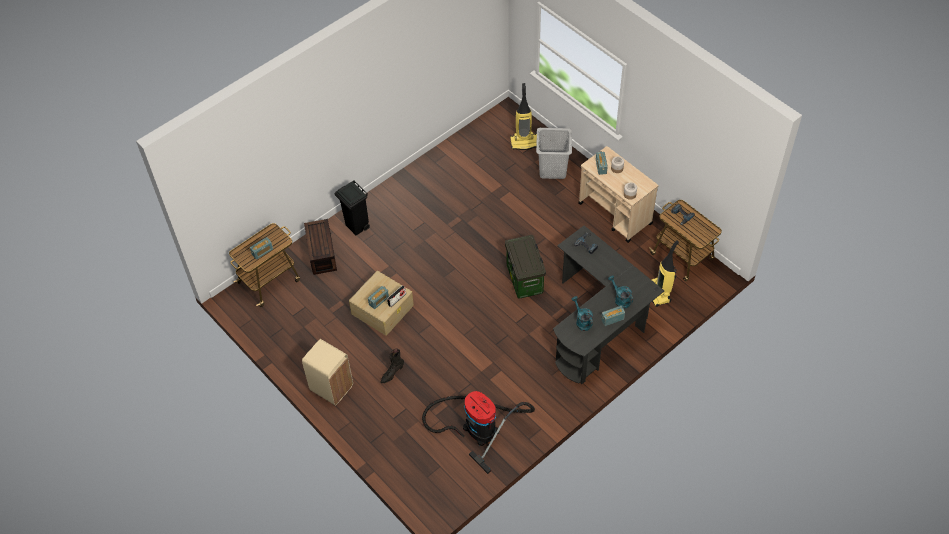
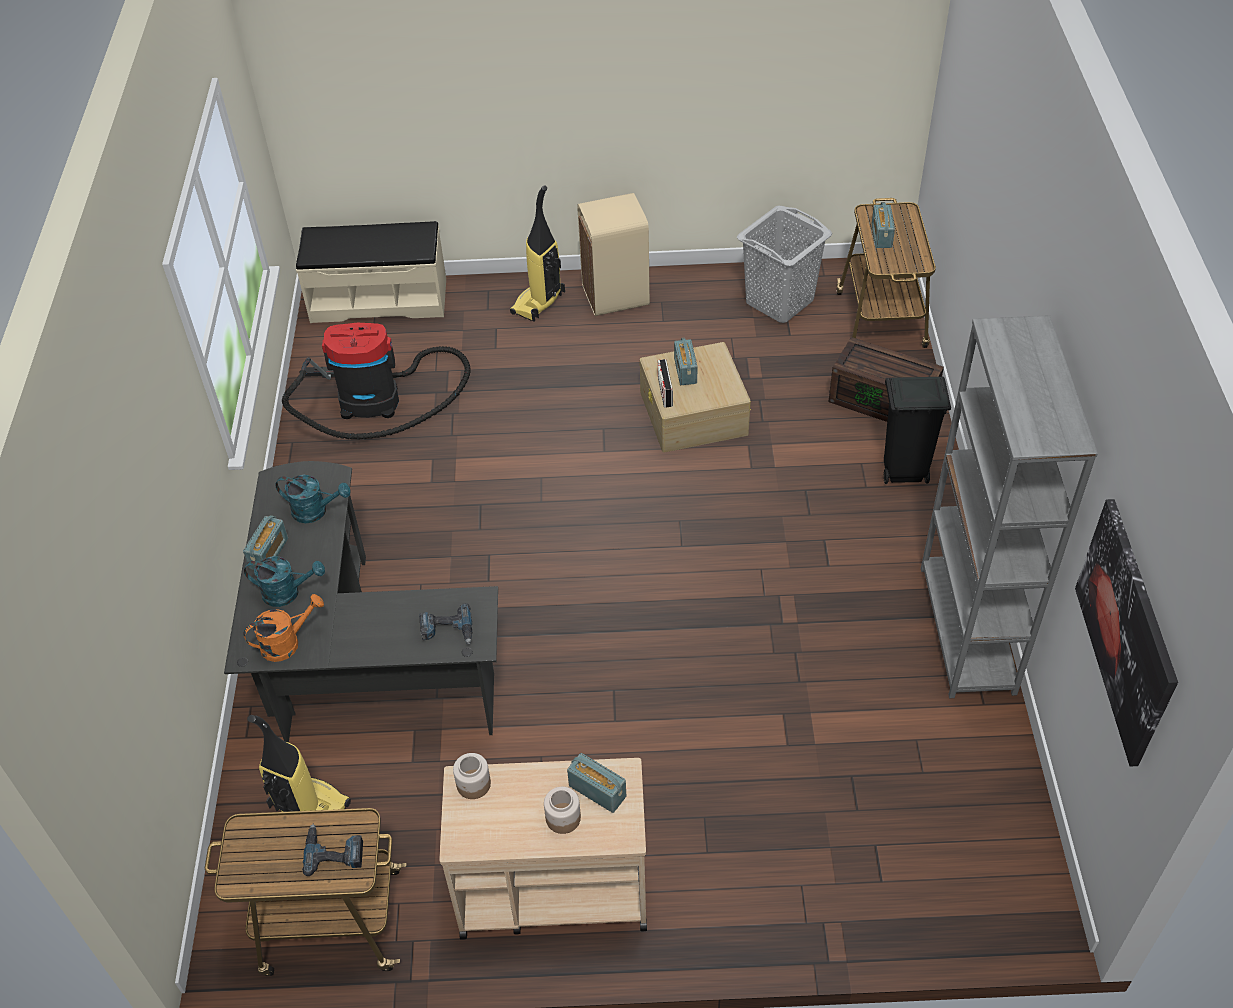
camera: 130 degrees right, 5 degrees down
(392, 374) = (566, 363): black boot -> none
(415, 484) = (379, 300): none -> beige bench
(418, 173) = (967, 630): none -> grey bookcase
(467, 40) = (1126, 631): none -> picture
(524, 142) = (906, 872): vacuum cleaner -> vacuum cleaner (538, 304)
(525, 279) = (557, 625): storage box -> none
(552, 169) = (779, 867): grey laundry basket -> grey laundry basket (780, 301)
(637, 283) = (287, 643): none -> orange watering can

